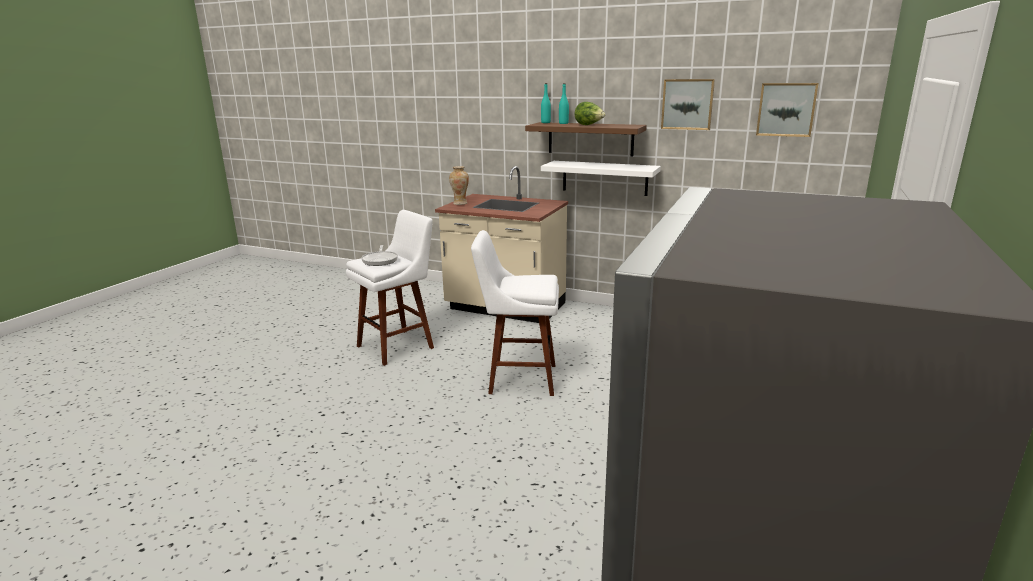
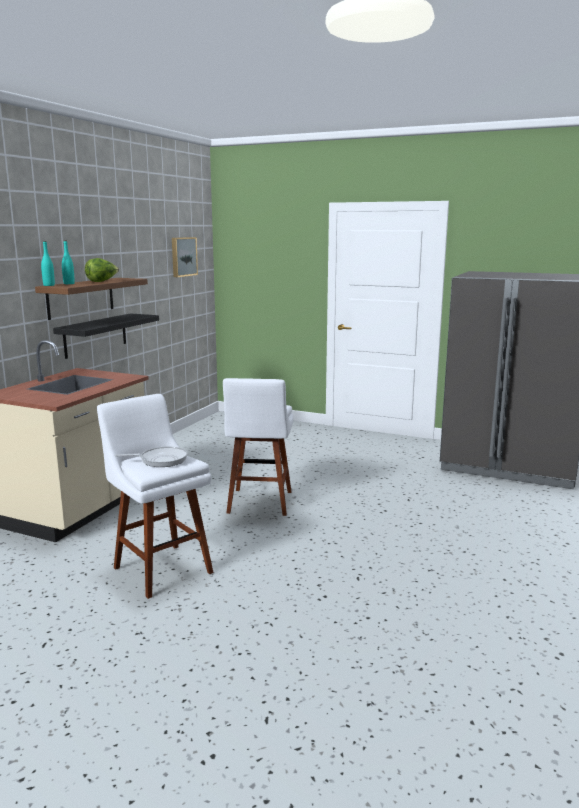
camera: 90 degrees left, 5 degrees down
(460, 203) = (38, 398): vase -> none
(604, 178) = (95, 335): white shelf -> black shelf
(687, 104) = (138, 256): picture -> none

